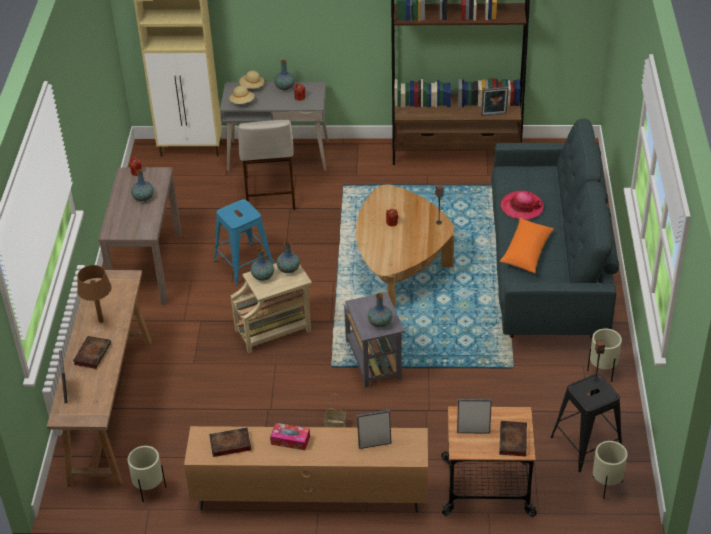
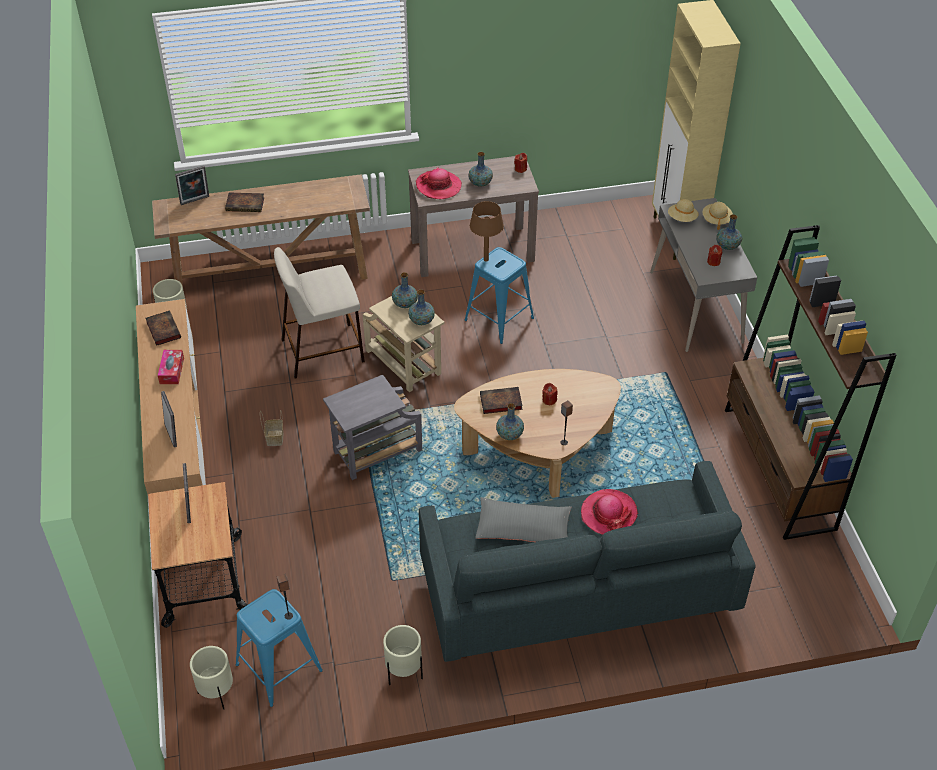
camera: 75 degrees right, 5 degrees up
(101, 321) = (291, 199): brown table lamp -> brown table lamp (486, 259)
(134, 223) = (438, 186): none -> hat
(269, 192) = (627, 313): beige stool -> beige stool (323, 350)
(380, 323) = (352, 408): vase -> vase (509, 434)
(494, 115) = (789, 457): picture frame -> none
(513, 441) = (177, 546): book -> book (500, 402)
(526, 251) = (523, 529): orange pillow -> grey pillow
(586, 444) = (279, 667): black stool -> blue stool

